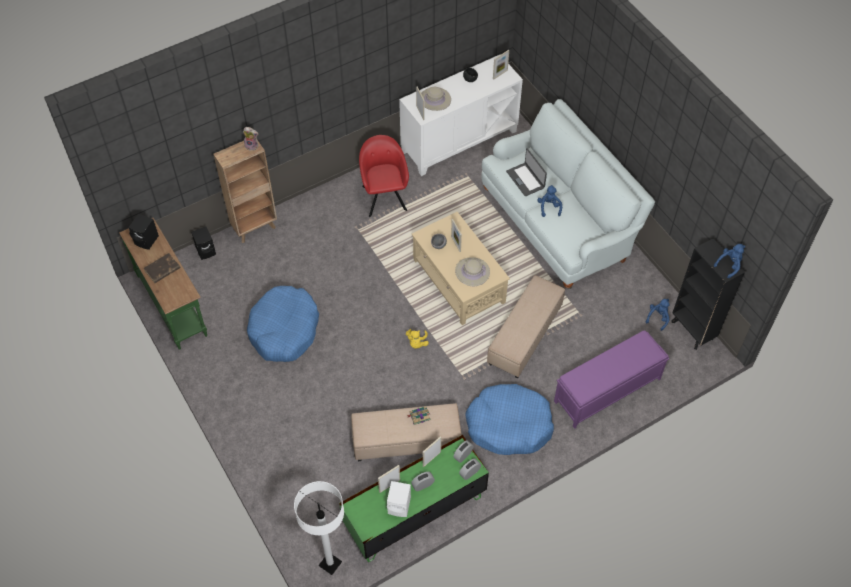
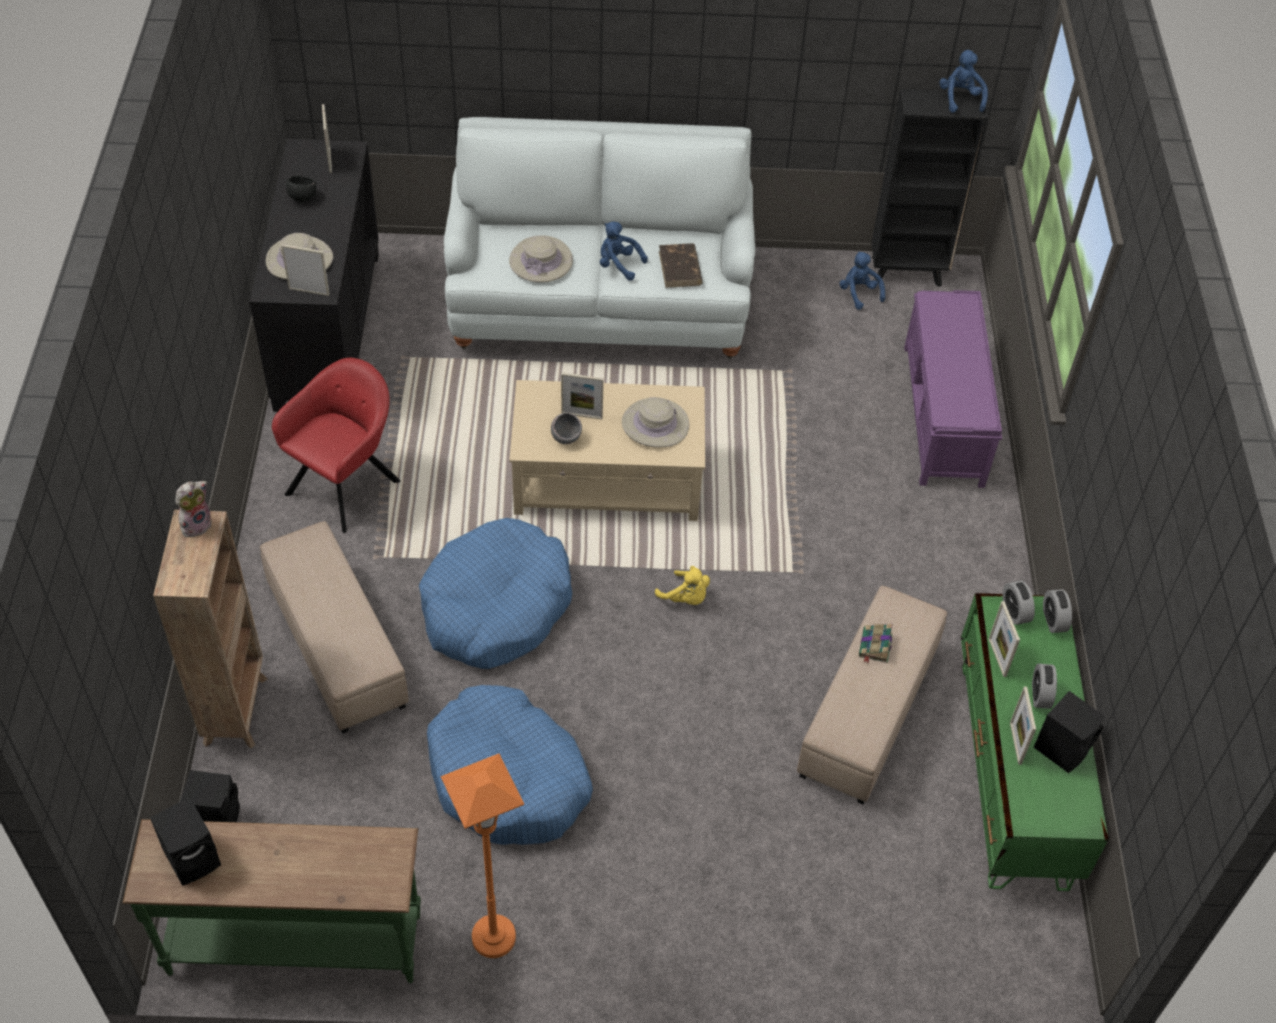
camera: 60 degrees left, 5 degrees down
(162, 269) = (294, 864): brown book -> brown book (680, 268)
(213, 364) = (494, 937): none -> orange floor lamp
(330, 564) = (1042, 952): white floor lamp -> none
(384, 196) = (346, 484): red armchair -> red armchair turned 105 degrees clockwise
(400, 506) = (1063, 748): white speaker -> black speaker
(459, 140) = (327, 330): white cabinet -> black cabinet
(508, 425) = (926, 562): blue dog bed -> blue dog bed (496, 606)
(524, 335) = (775, 455): beige ottoman -> beige ottoman (336, 646)
(525, 179) = (541, 261): laptop -> beige hat

